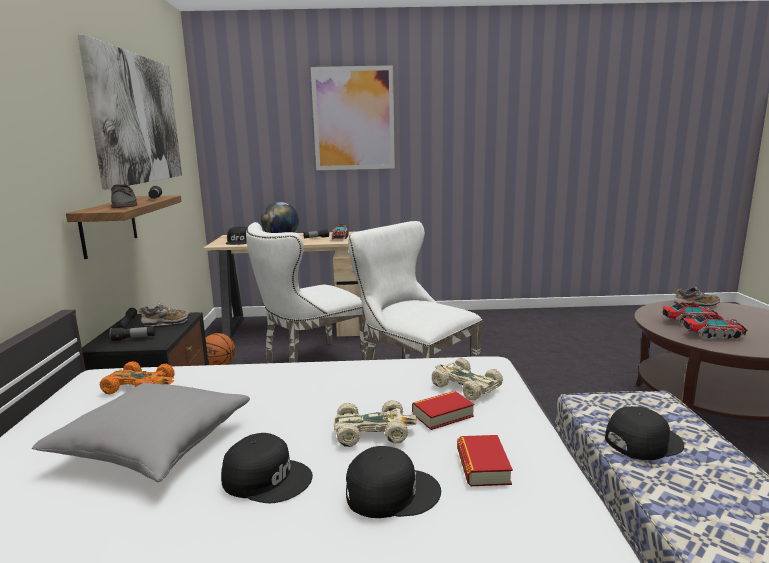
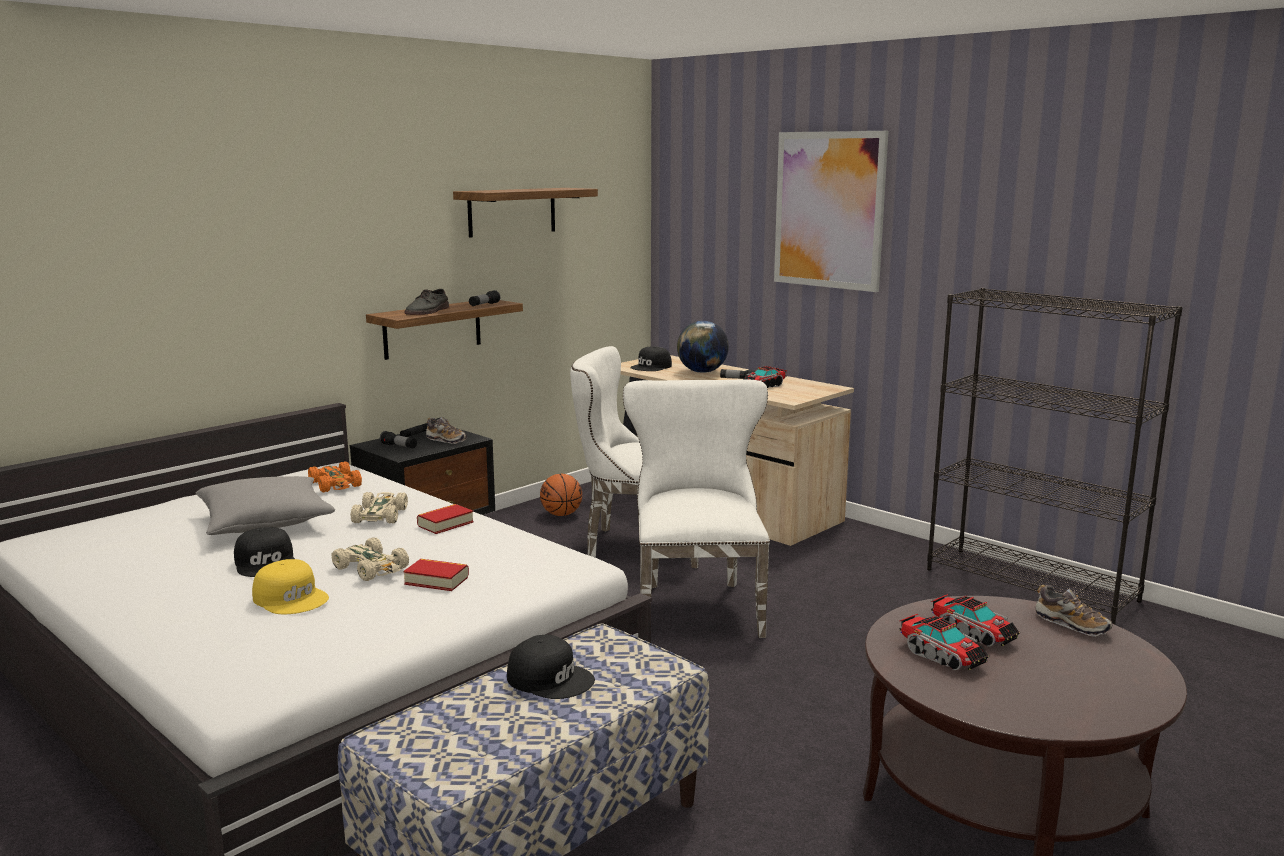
camera: 45 degrees right, 0 degrees up
(137, 119) = (512, 212): picture -> shelf
(391, 492) = (291, 598): black cap -> yellow cap
(465, 386) = (507, 571): beige toy car -> beige toy car (380, 515)
(483, 466) = (368, 615): book -> book (445, 524)
(515, 315) = (1031, 585): none -> black bookcase

